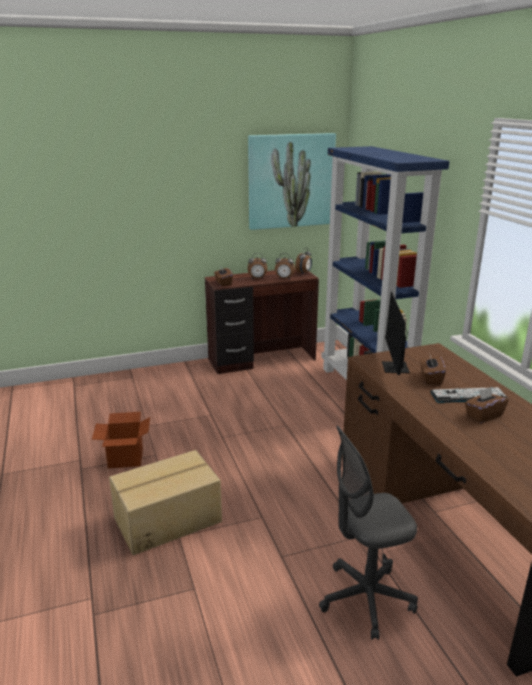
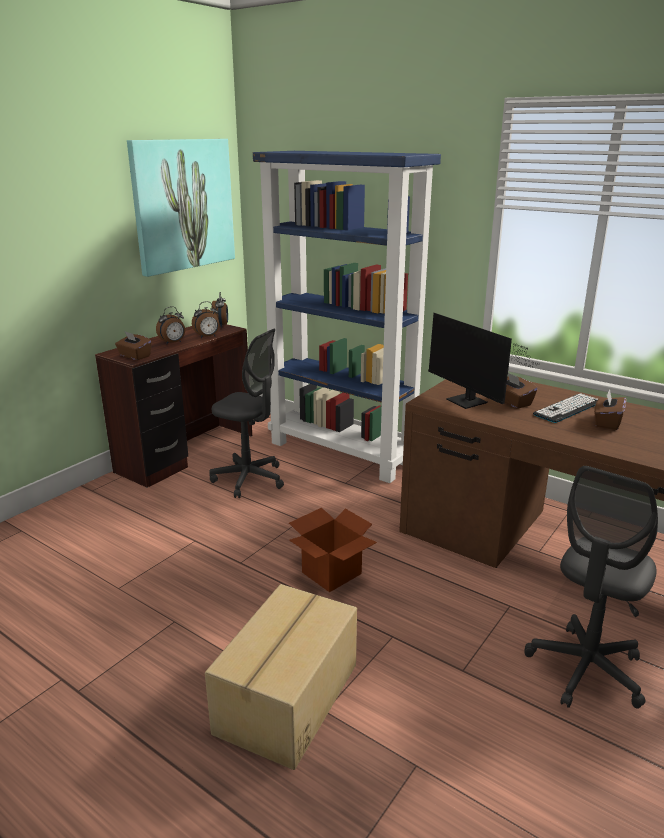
camera: 35 degrees left, 0 degrees up
(126, 458) = (135, 644): cardboard box -> cardboard box (331, 573)
(282, 388) = (249, 479): none -> grey office chair

